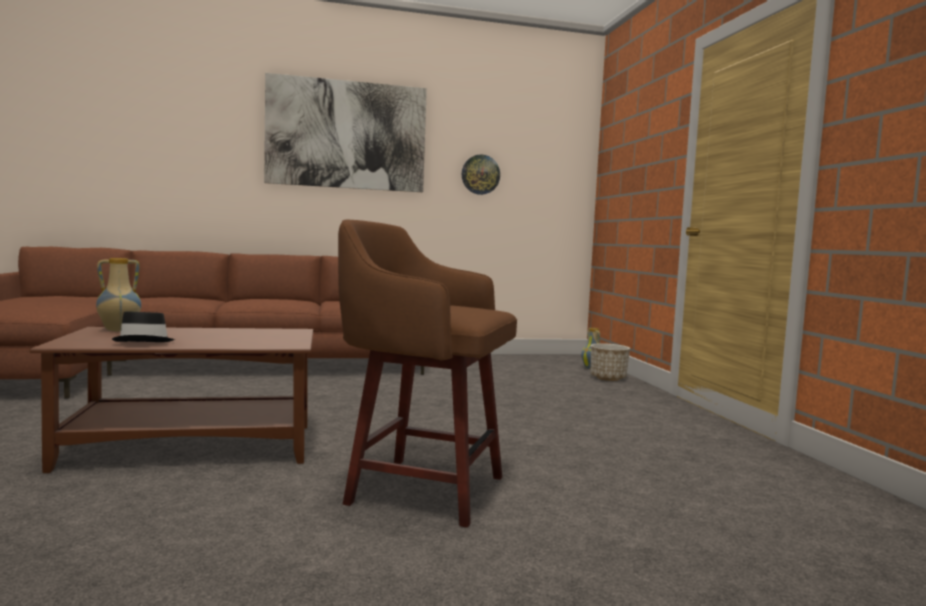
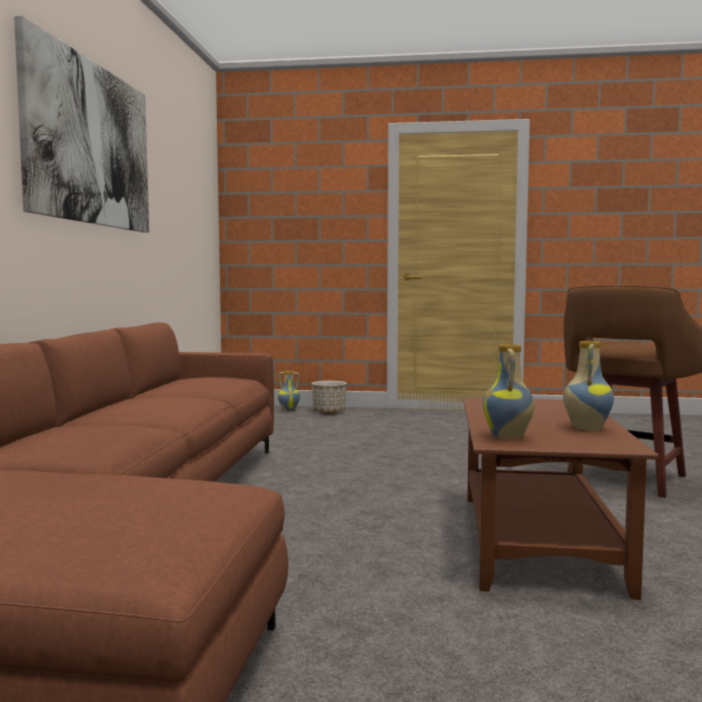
camera: 70 degrees left, 0 degrees up
(145, 341) = (585, 428): black hat -> vase
(480, 174) = (172, 212): wall clock -> none

